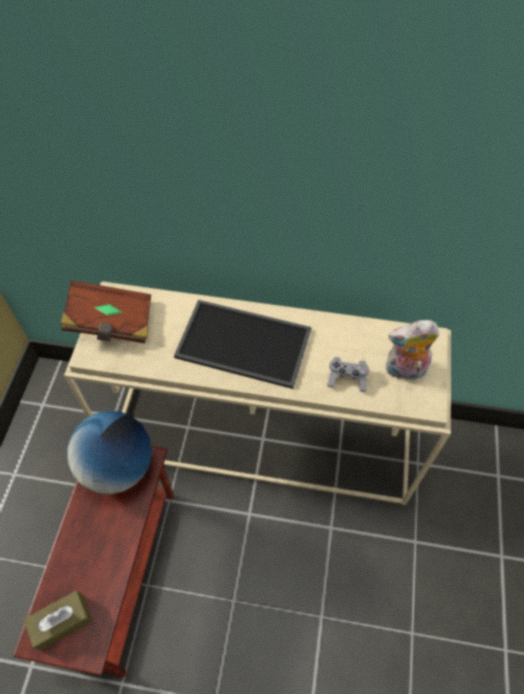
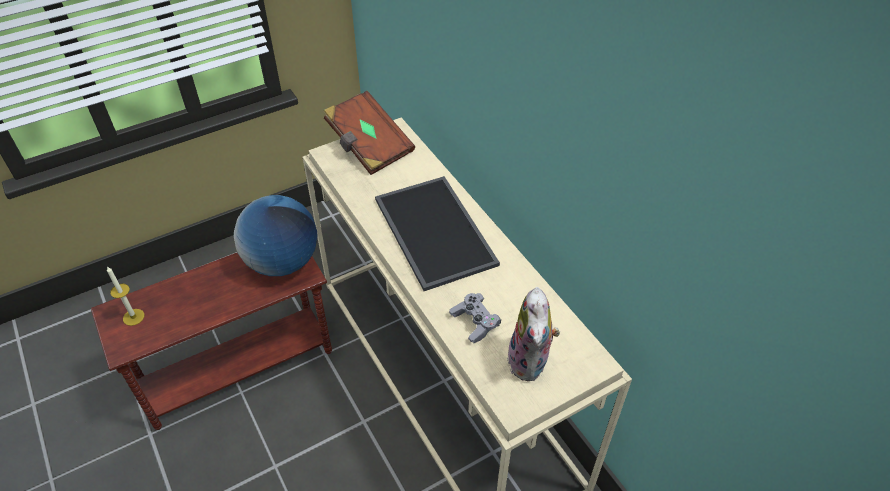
camera: 50 degrees right, 10 degrees down
(62, 622) = (133, 317): brown tissue box -> candle
(404, 371) = (531, 362): plush toy -> plush toy turned 135 degrees counterclockwise

